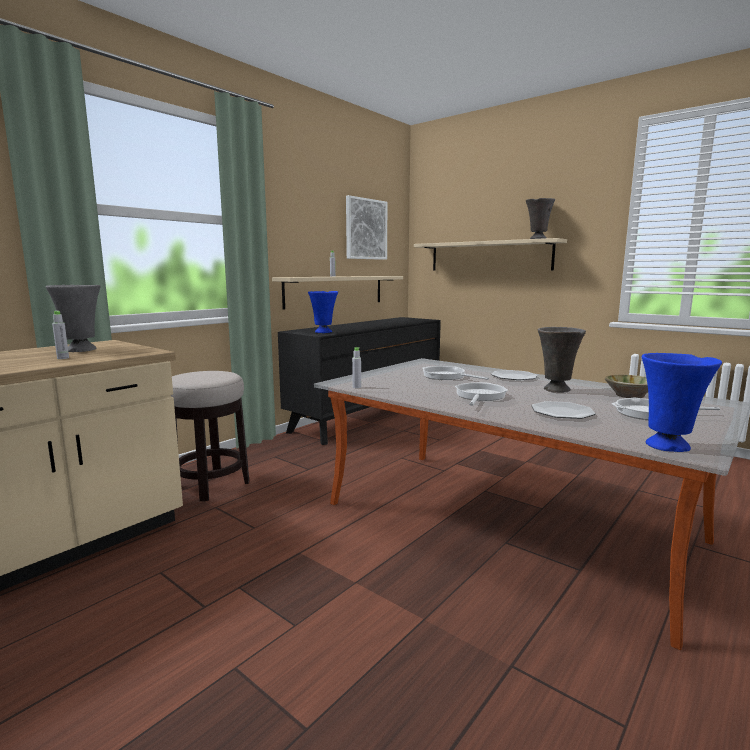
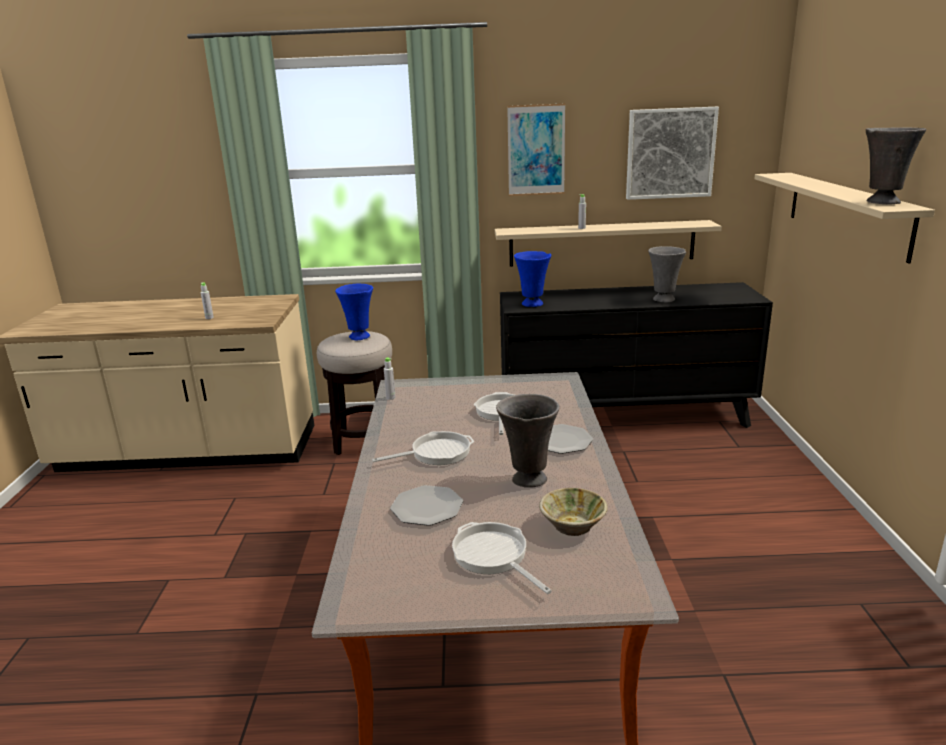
camera: 50 degrees right, 10 degrees up
(81, 350) = (242, 308): grey vase -> grey vase (664, 300)
(296, 216) = (536, 150): none -> picture
(669, 446) = (358, 589): blue vase -> blue vase (359, 337)

